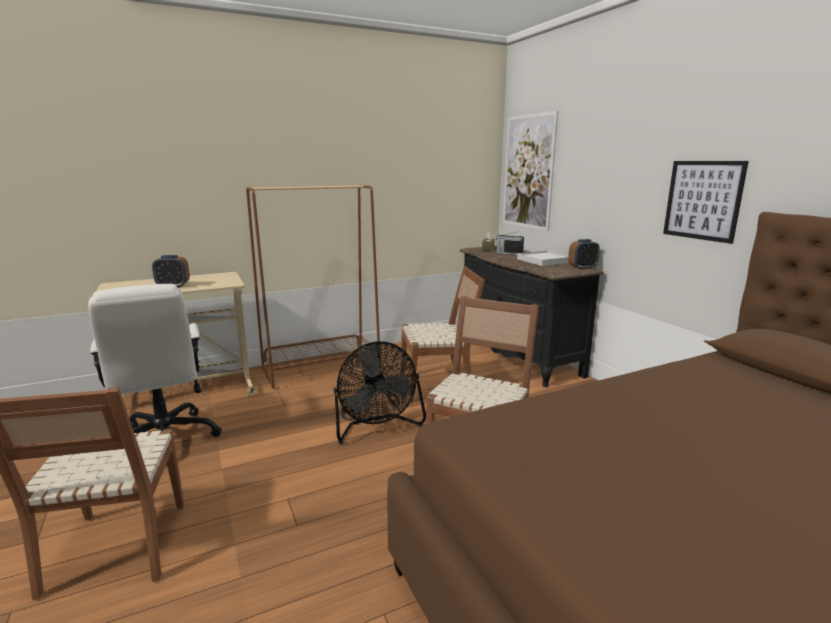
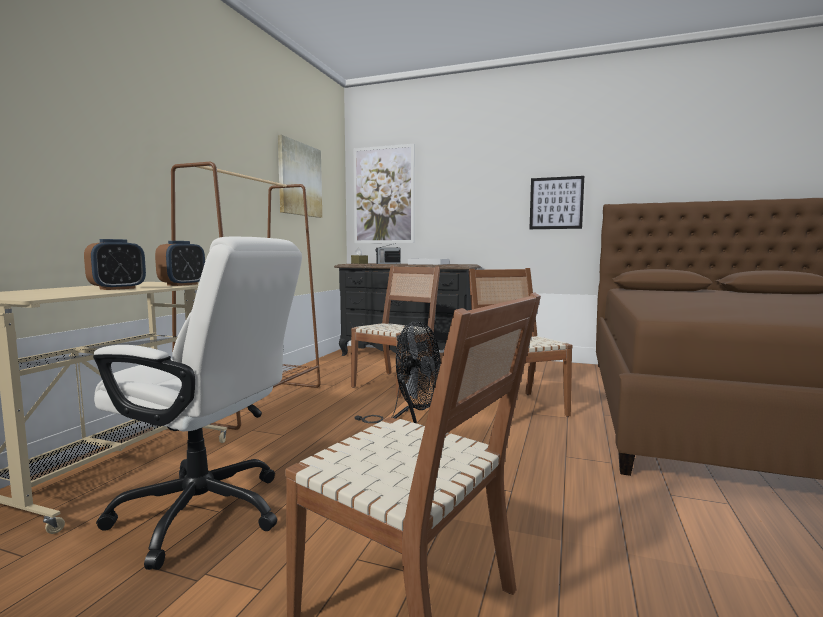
camera: 45 degrees left, 10 degrees down
(419, 166) = (299, 179): none -> picture
(582, 268) = (466, 264): alarm clock -> alarm clock (182, 284)

